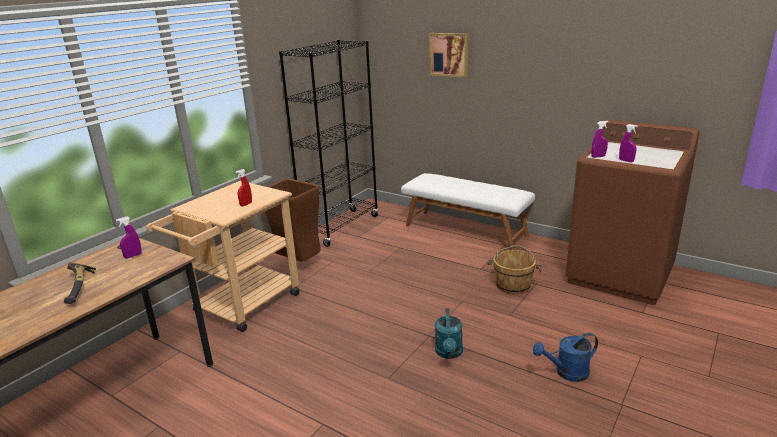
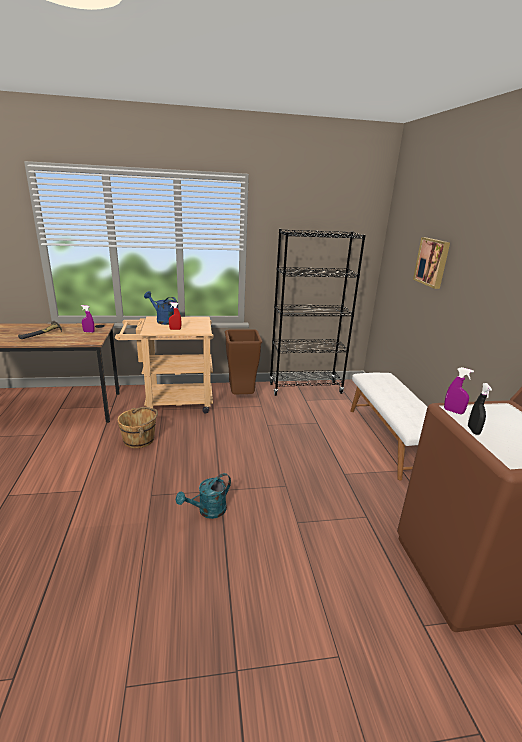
camera: 45 degrees right, 0 degrees up
(513, 285) = (345, 503): brown bucket -> brown bucket (139, 439)
(566, 373) = (248, 601): blue watering can -> blue watering can (163, 320)
(626, 161) = (473, 430): purple spray bottle -> black spray bottle

